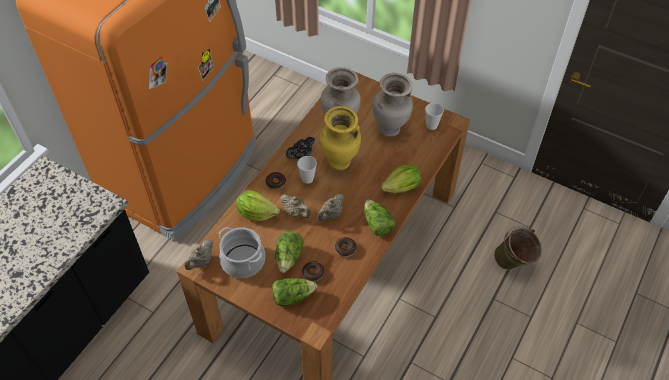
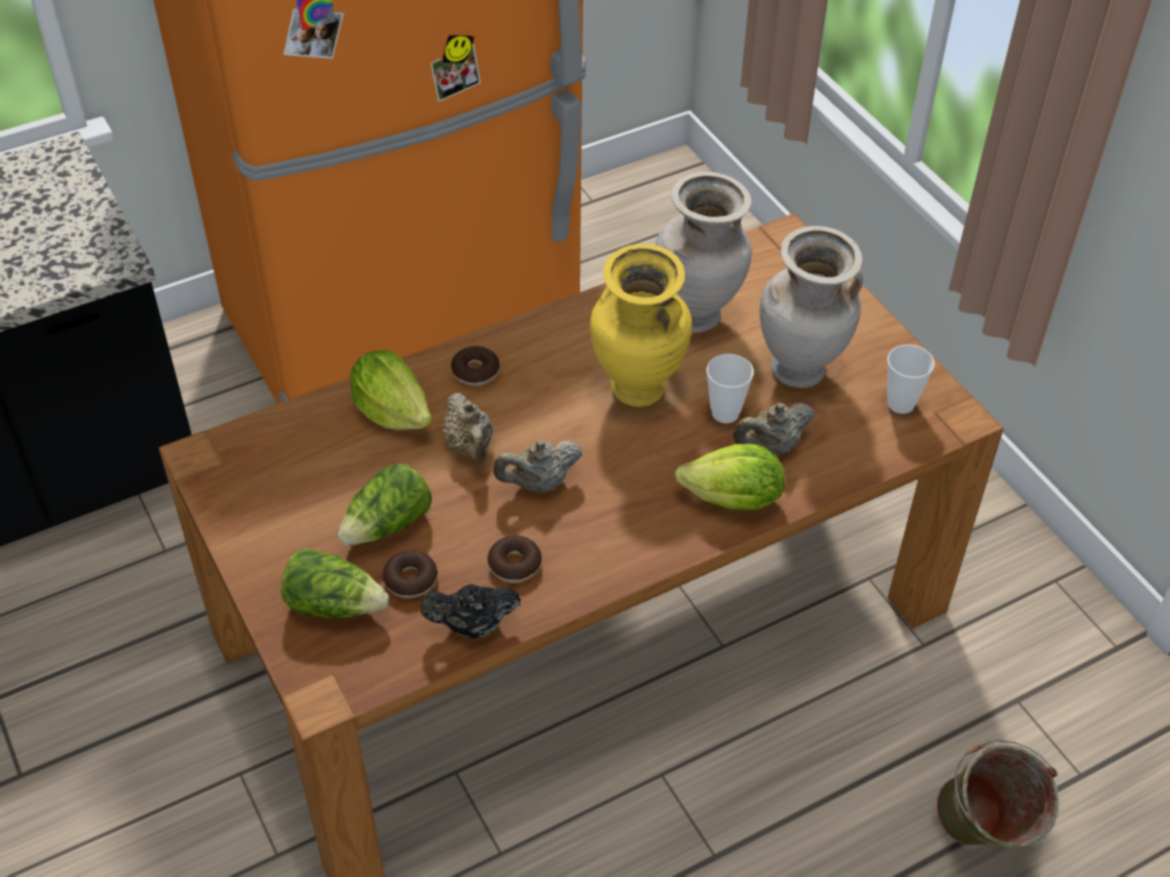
camera: 30 degrees right, 5 degrees down
(201, 262) = (215, 452): beige teapot -> beige teapot (771, 447)
(243, 261) = (293, 489): cooking pot -> none
(301, 156) = (568, 343): black teapot -> black teapot (472, 626)
(307, 179) = (545, 393): cup -> cup (725, 413)
(377, 224) = (621, 548): lettuce -> none

